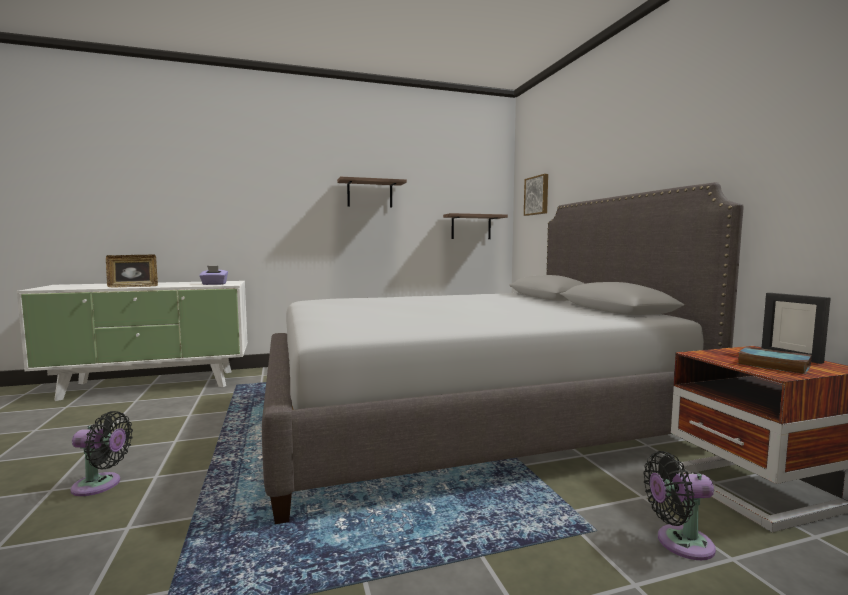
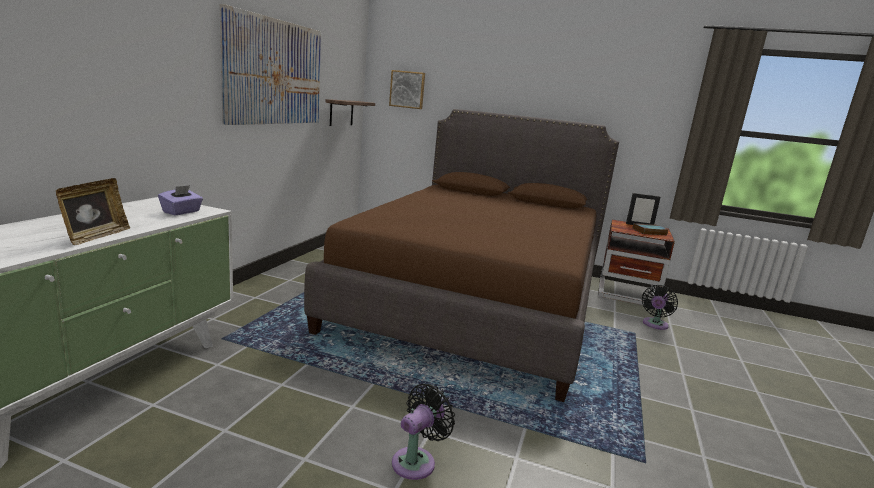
camera: 55 degrees left, 10 degrees up
(370, 194) = (275, 72): shelf -> picture
(466, 419) = (476, 300): grey bed -> brown bed

